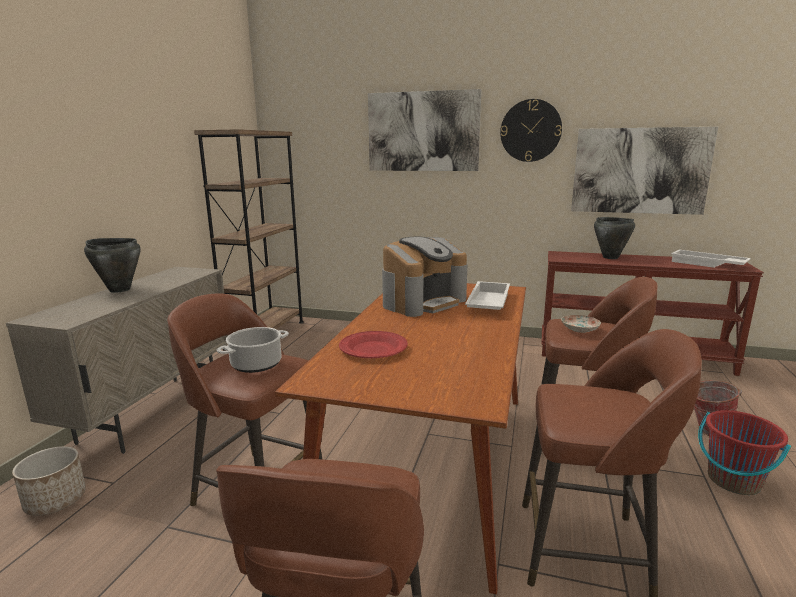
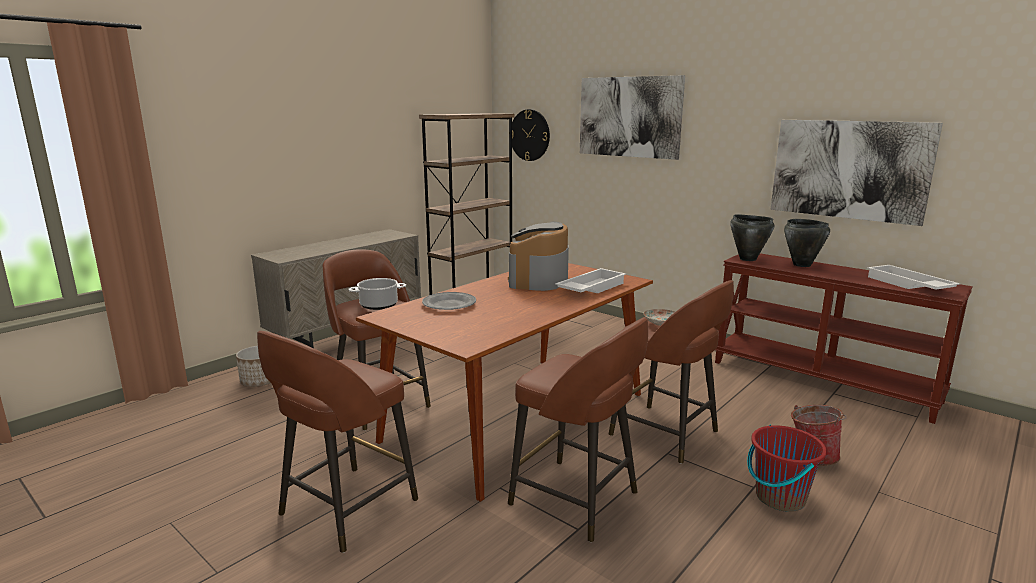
camera: 25 degrees right, 0 degrees up
(119, 290) = (333, 242): black cooking pot -> black cooking pot (747, 259)
(372, 349) = (449, 304): red plate -> grey plate
(423, 302) = (539, 279): coffee machine -> coffee machine turned 120 degrees clockwise
(530, 130) = (732, 120): wall clock -> wall clock (530, 135)

